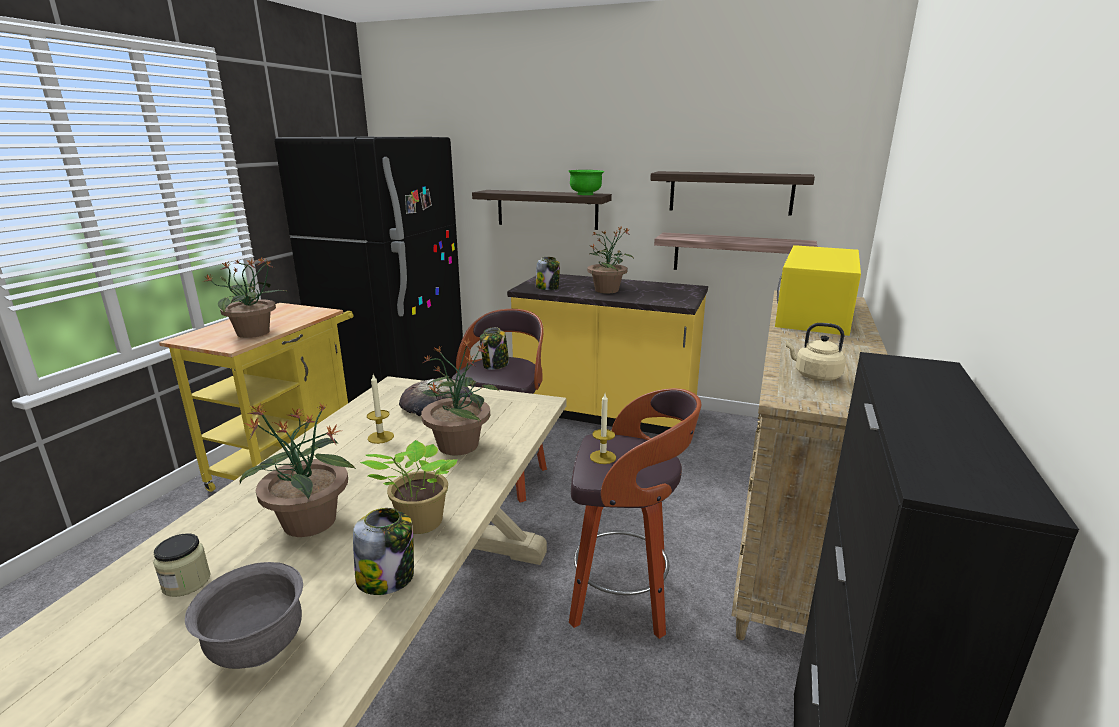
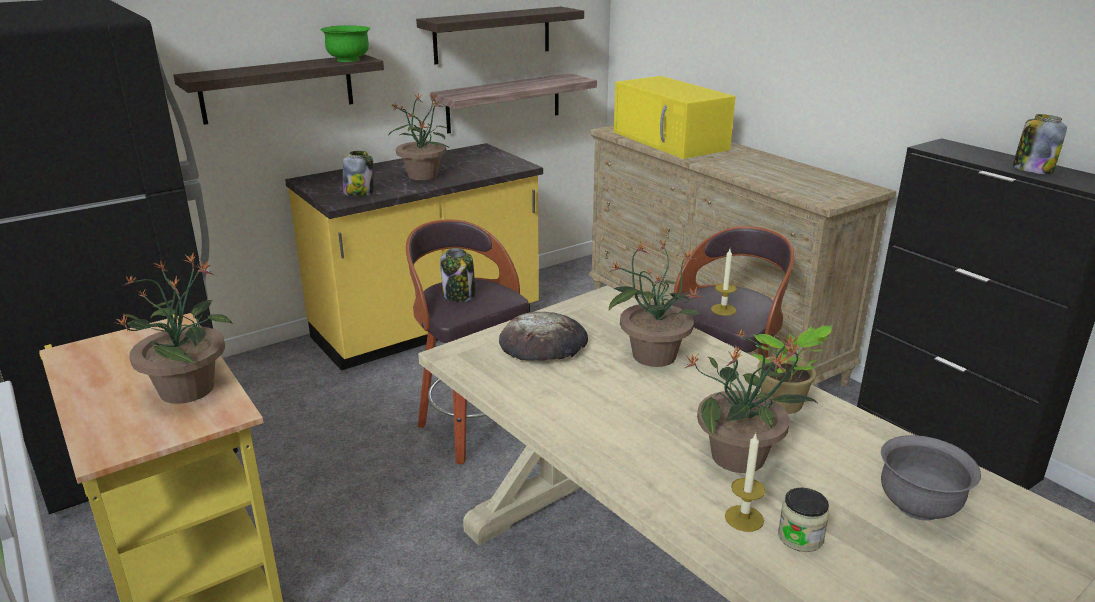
camera: 55 degrees left, 5 degrees up
(380, 437) = (591, 389): candle -> candle (744, 518)
(387, 578) = (856, 435): jar -> jar (1032, 170)
(814, 376) = (795, 182): beige kettle -> none

